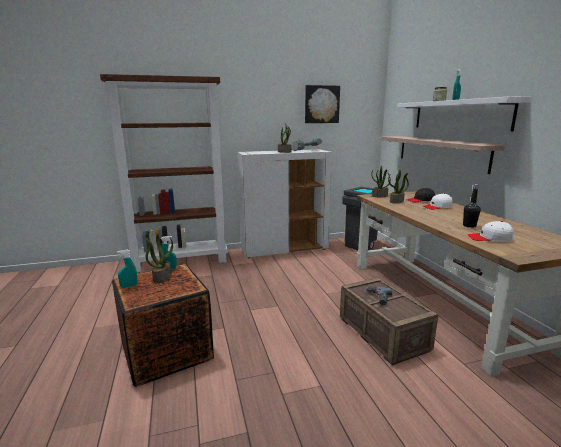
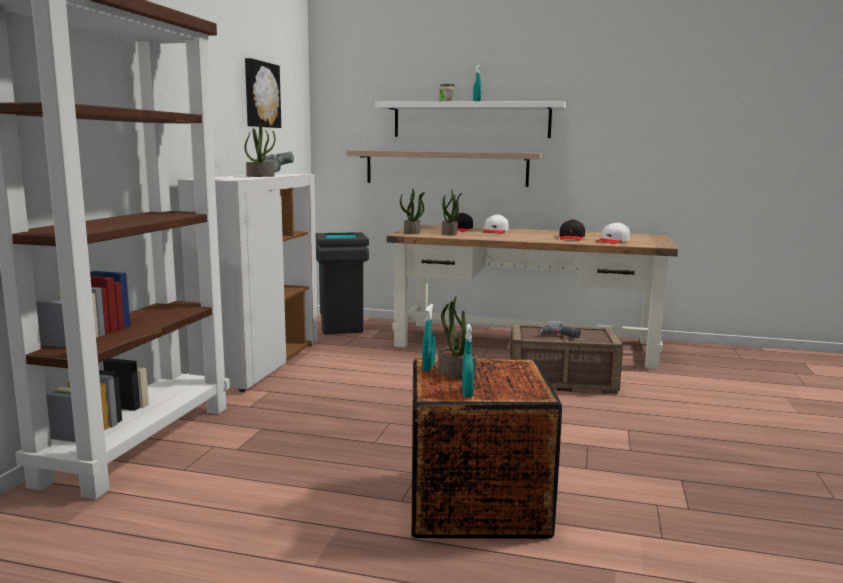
camera: 60 degrees left, 5 degrees down
(469, 226) = (571, 238): black bottle -> black cap

